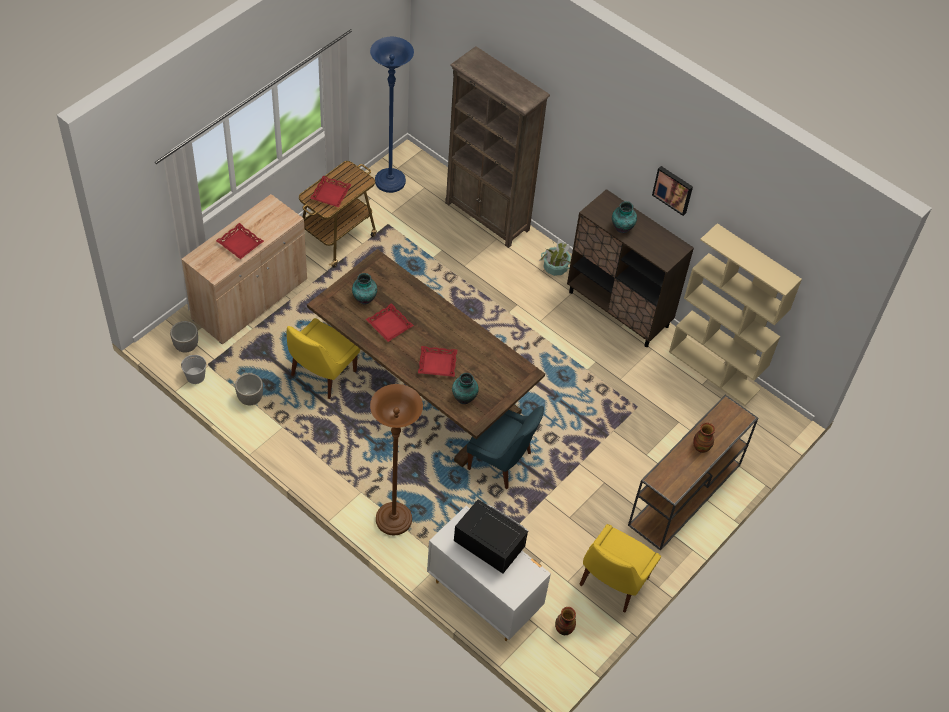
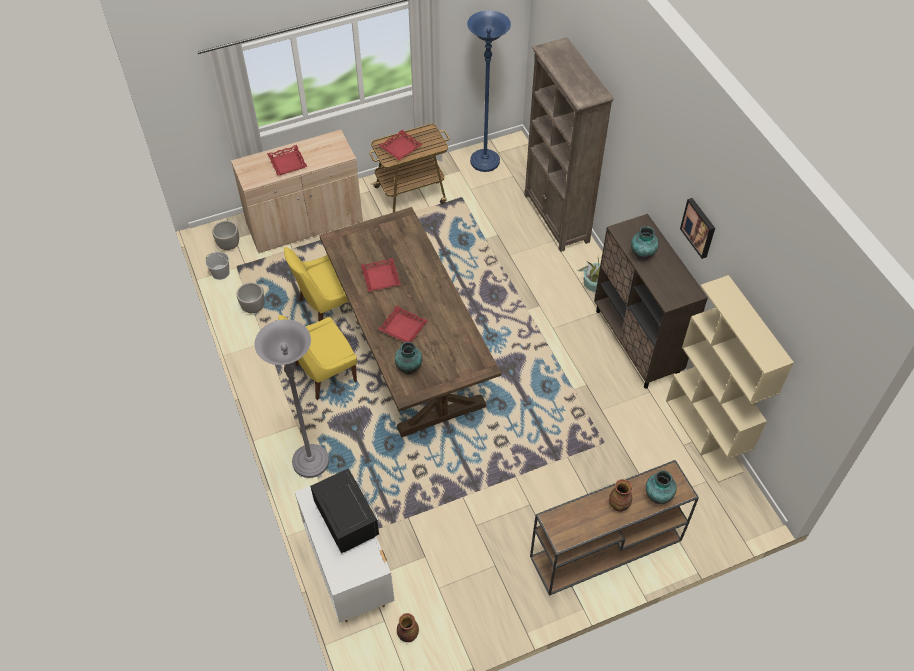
camera: 30 degrees right, 0 degrees up
(364, 299) = (372, 246): vase -> vase (657, 496)
(394, 520) = (311, 462): brown floor lamp -> grey floor lamp
(502, 462) = (441, 446): blue chair -> none
(612, 583) = (481, 609): yellow chair -> yellow chair (323, 374)

